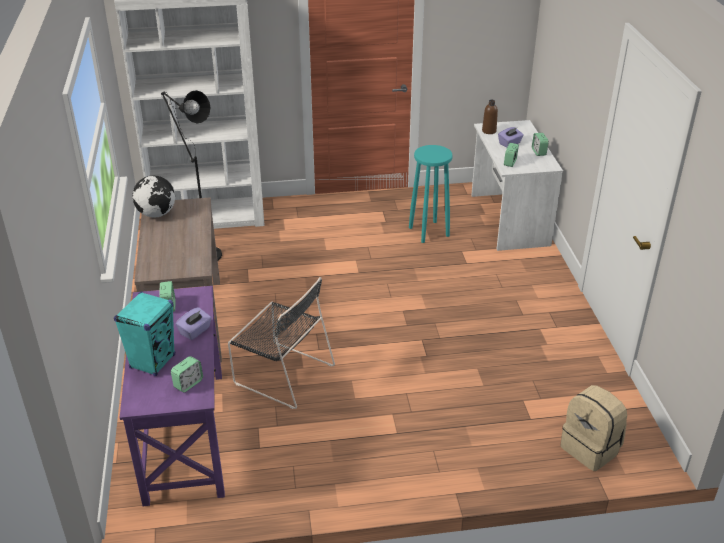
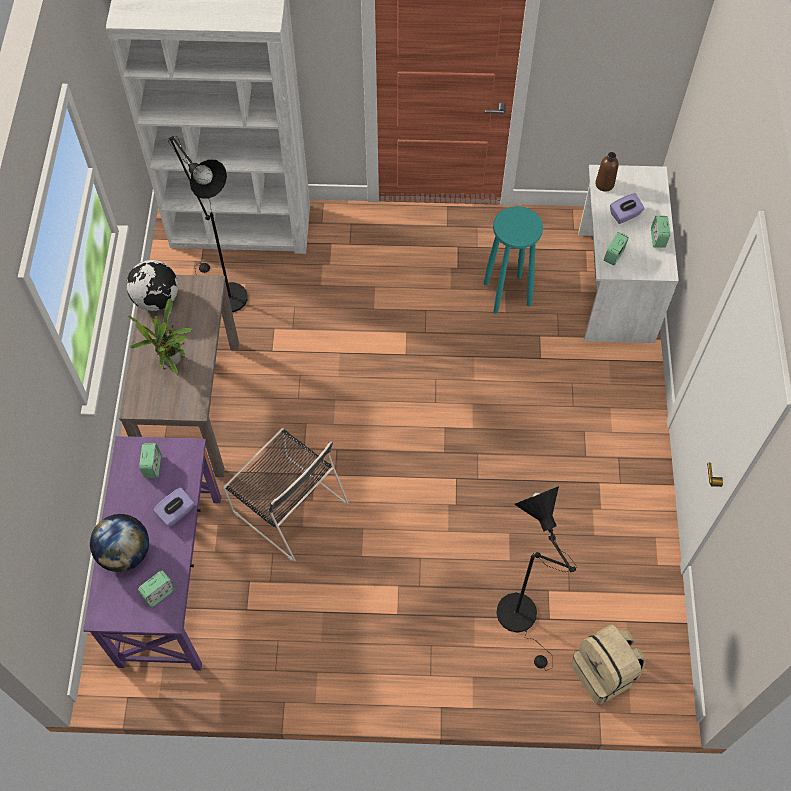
camera: 10 degrees right, 25 degrees up
(152, 361) = (125, 553): turquoise speaker -> globe
(174, 246) = (171, 362): none -> potted plant
(507, 422) = (521, 619): none -> black floor lamp

